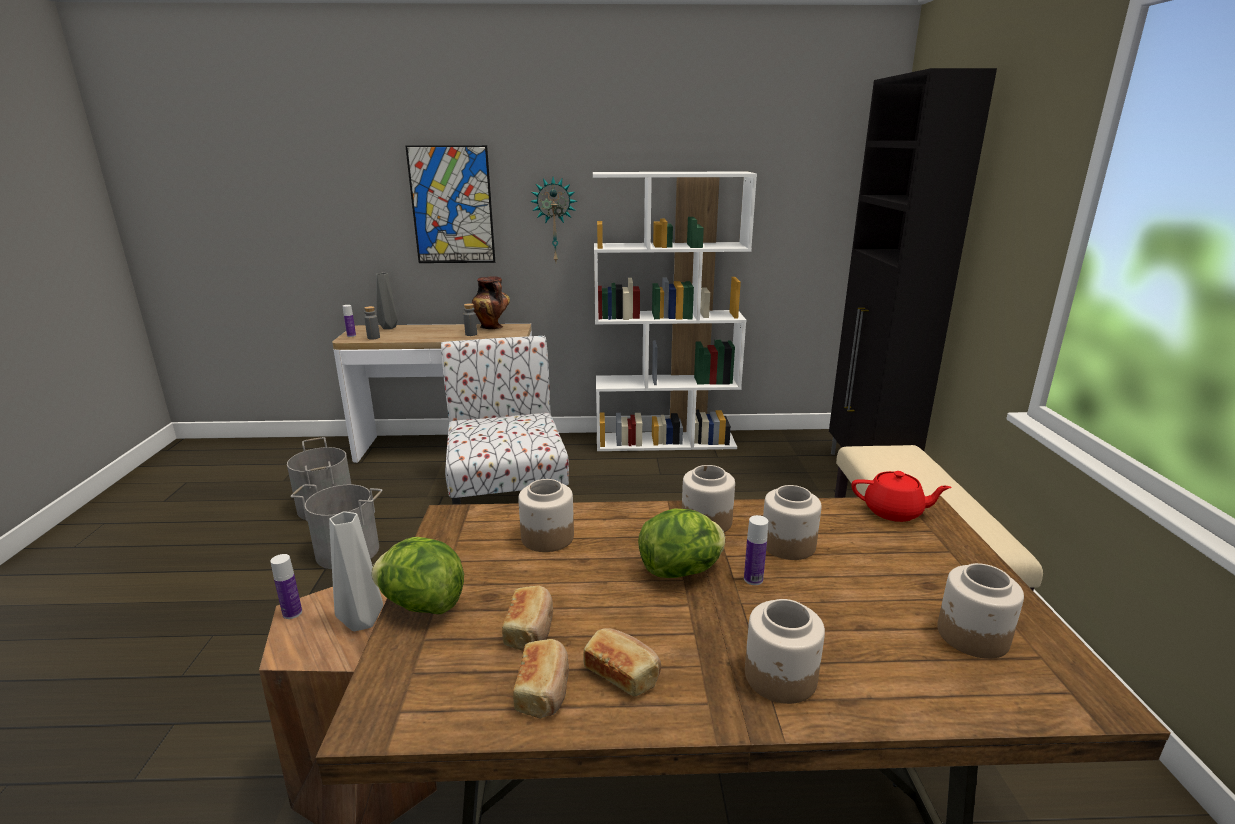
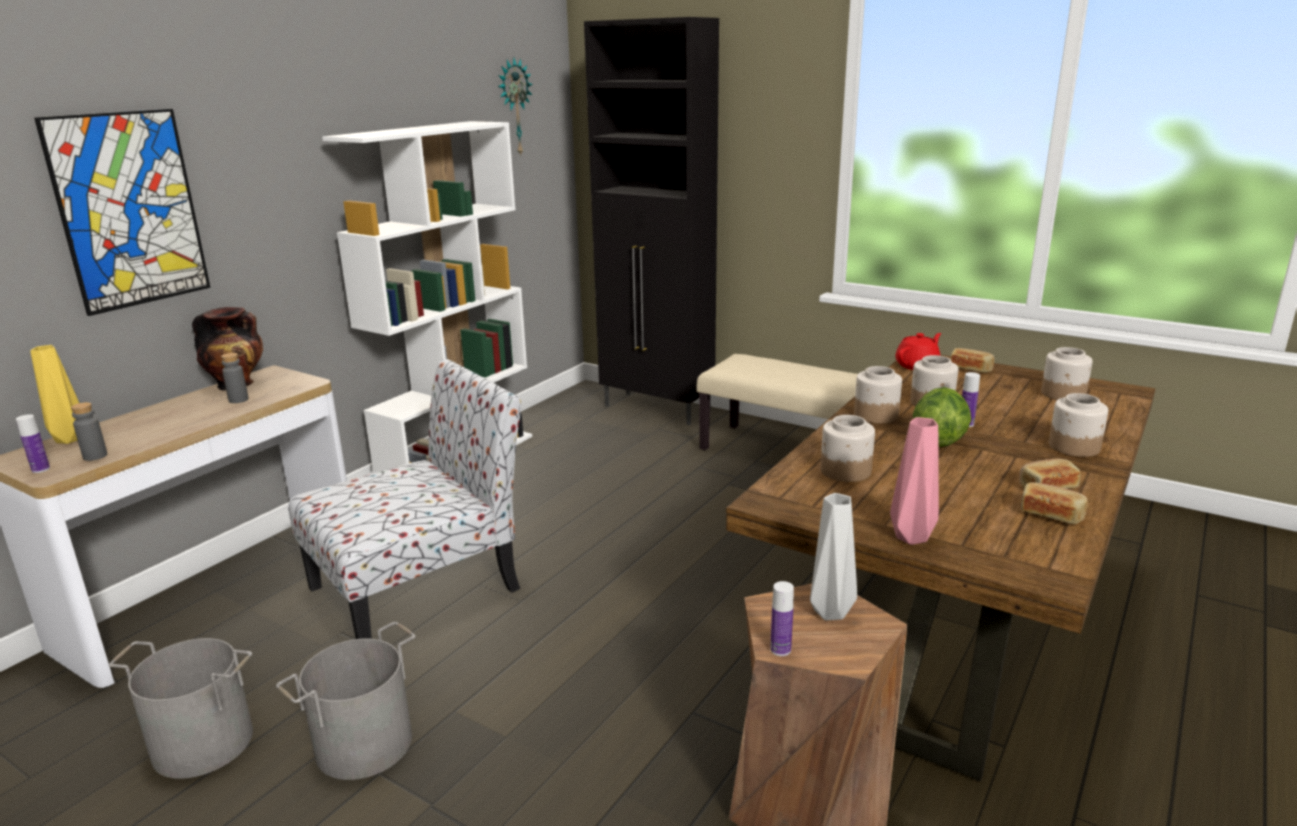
camera: 55 degrees left, 0 degrees up
(389, 328) = (71, 439): grey vase -> yellow vase
(422, 604) = (910, 538): lettuce -> pink vase
(508, 497) = (420, 587): chair -> chair turned 120 degrees clockwise
(530, 629) = (976, 504): bread -> bread (970, 369)
(554, 220) = (279, 209): wall clock -> wall clock (514, 107)

